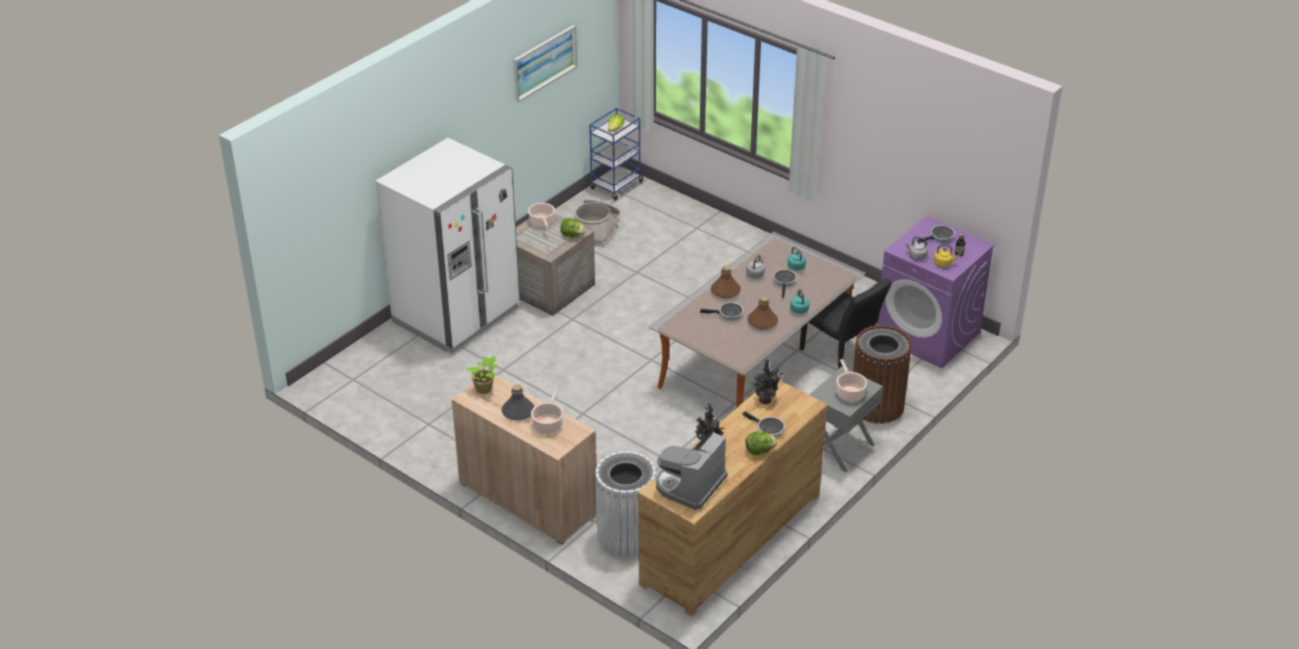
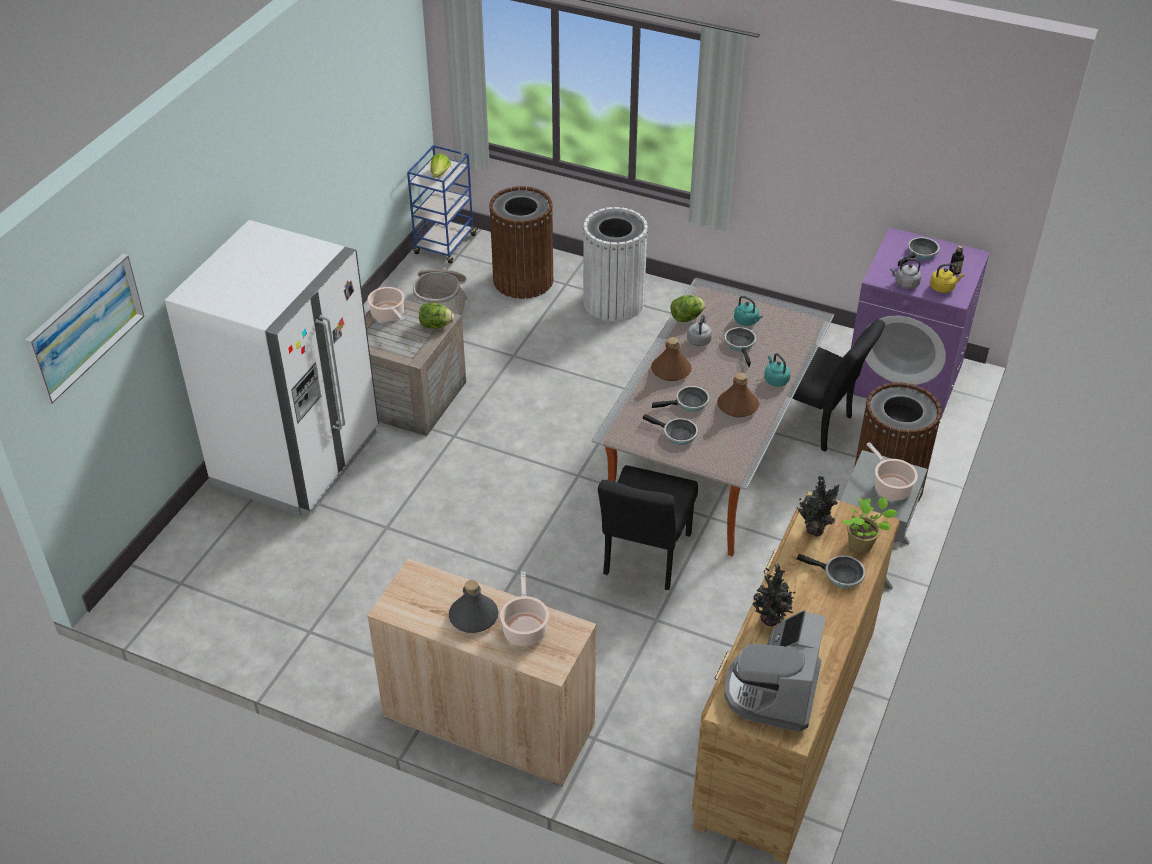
camera: 15 degrees left, 5 degrees up
(485, 389) = (411, 589): potted plant -> potted plant (862, 544)
(544, 62) = (350, 96): picture -> picture (85, 326)
(626, 537) = (646, 753): white trash can -> white trash can (613, 302)
(665, 220) = (523, 280): none -> brown trash can
(675, 421) = (644, 559): none -> black chair
(710, 332) = (677, 434): none -> frying pan
(759, 451) = (844, 613): lettuce -> lettuce (686, 318)

